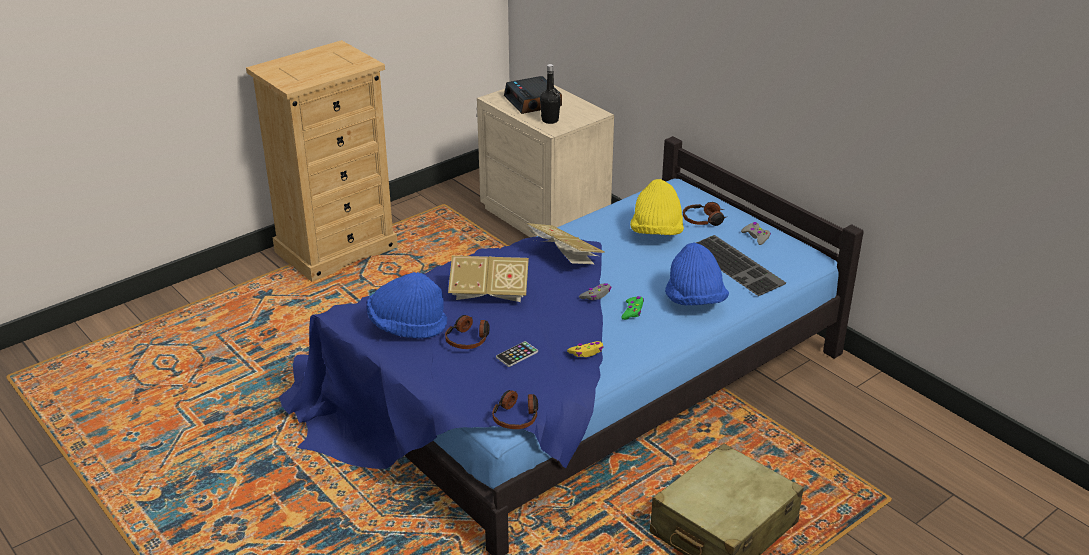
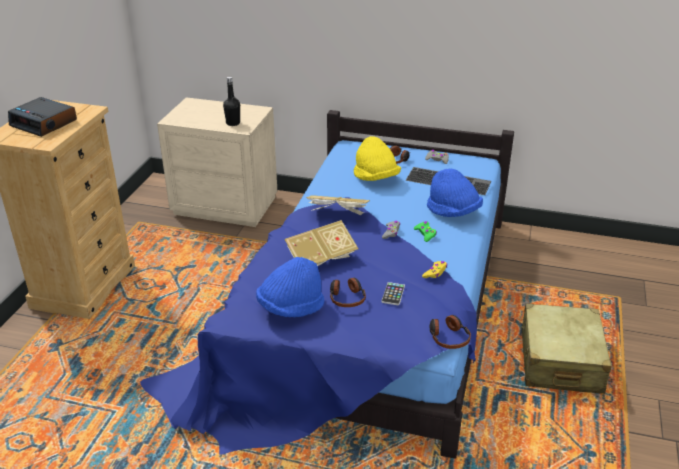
camera: 35 degrees left, 0 degrees up
(533, 102) = (204, 114): alarm clock -> alarm clock (44, 123)

